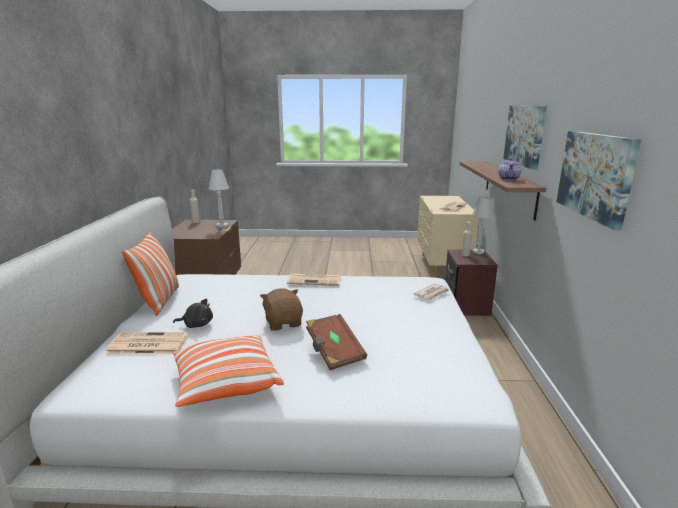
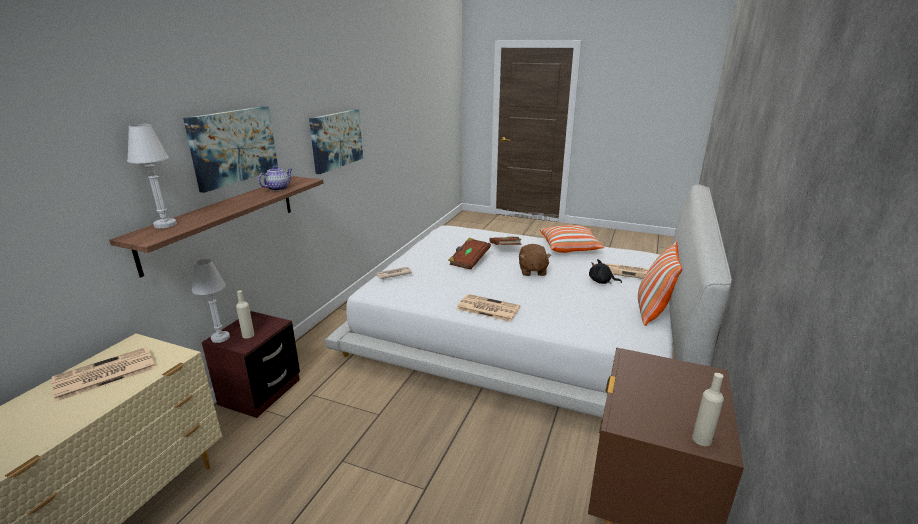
camera: 160 degrees left, 5 degrees up
(222, 226) = (627, 399): white table lamp -> white table lamp (165, 224)
(371, 325) = (469, 261): none -> brown book

